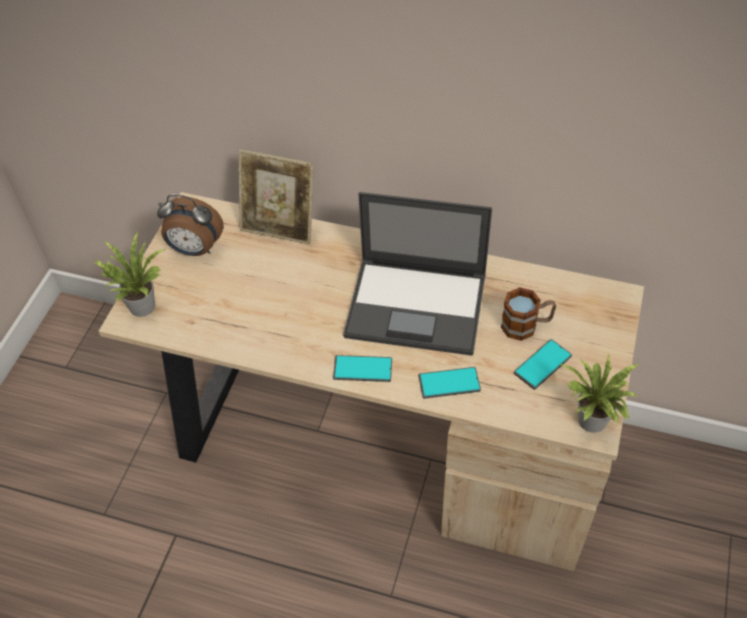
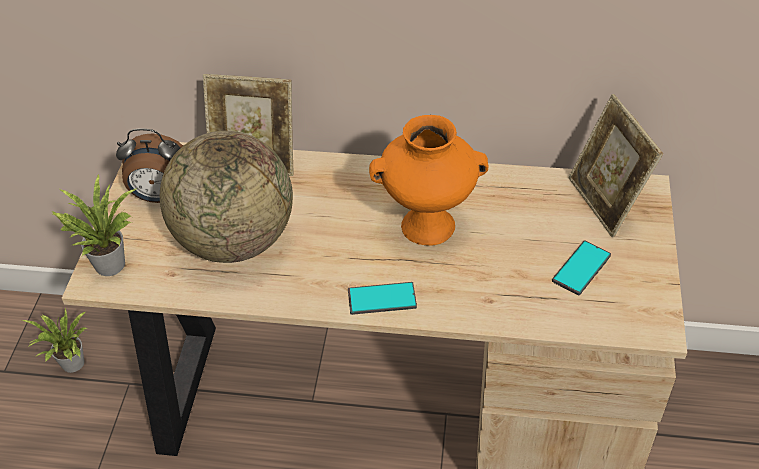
camera: 10 degrees left, 5 degrees down
(249, 298) = (235, 240): none -> globe
(418, 306) = (429, 225): laptop -> orange vase
(449, 383) = (483, 301): phone -> none
(526, 325) = (553, 230): mug -> none
(579, 305) = (605, 203): none -> picture frame
(591, 424) = (650, 322): potted plant -> potted plant (72, 366)

